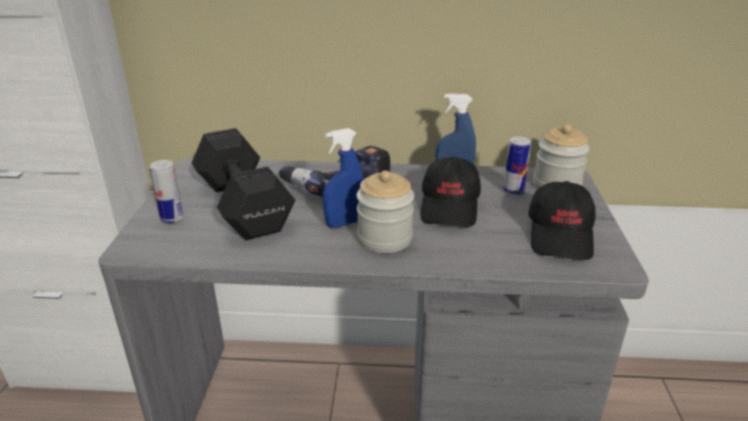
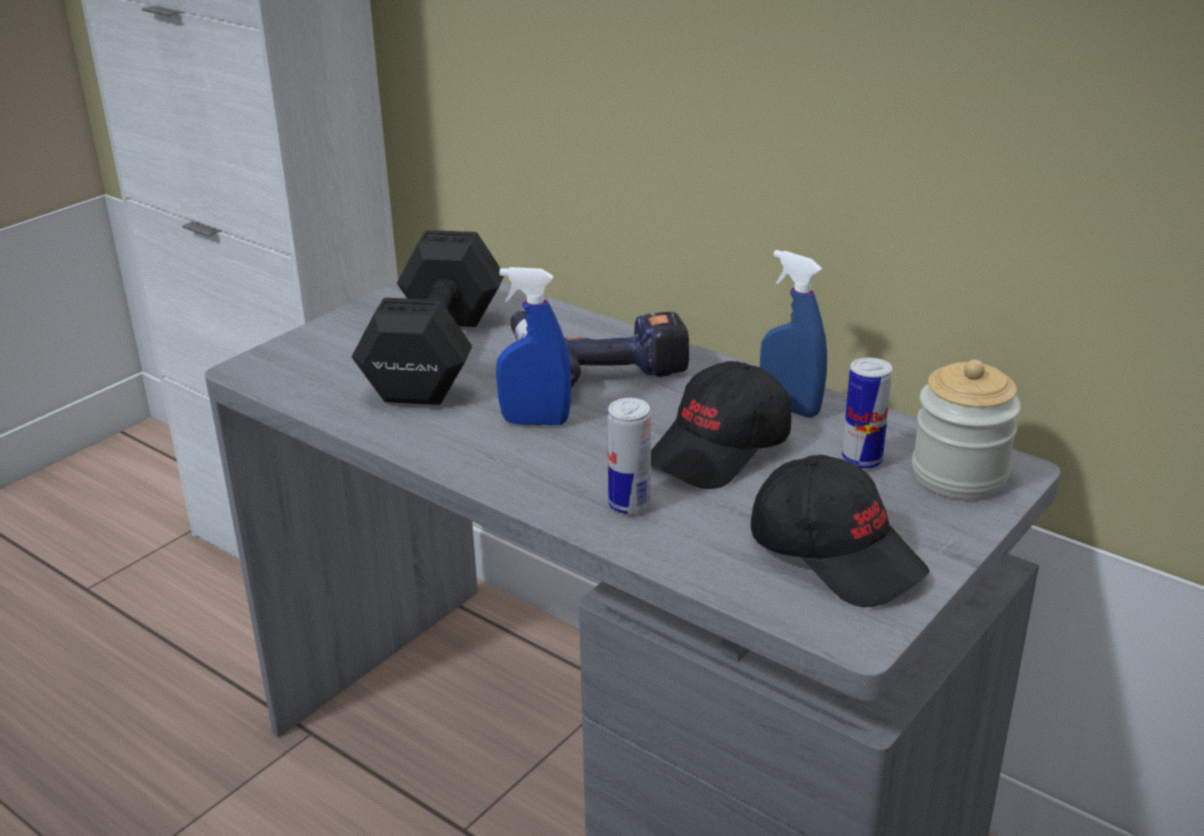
camera: 35 degrees right, 0 degrees up
(172, 218) = (335, 344): can -> can (629, 505)
(384, 239) = (560, 462): jar -> none
(561, 235) = (836, 554): black cap -> black cap turned 90 degrees counterclockwise

